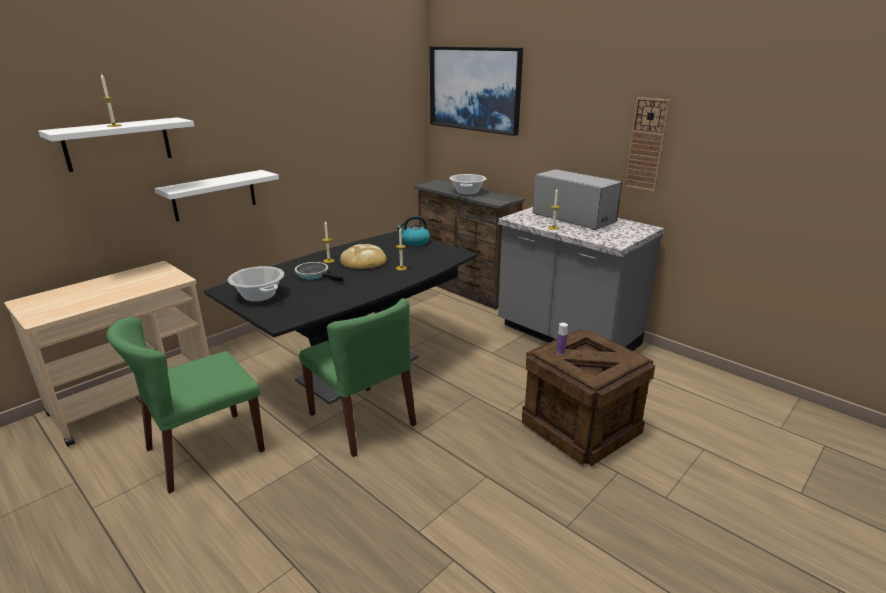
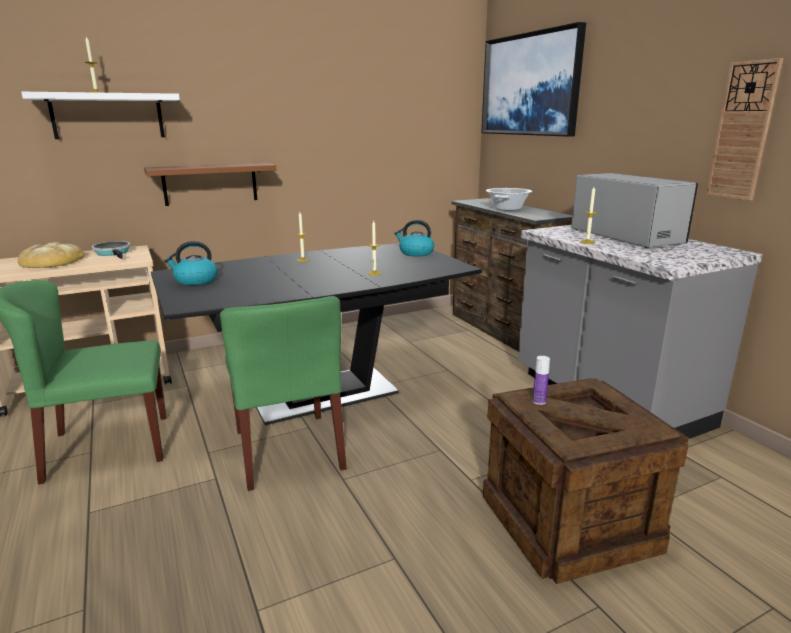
camera: 20 degrees right, 5 degrees down
(214, 195) = (210, 184): white shelf -> brown shelf
(259, 295) = (195, 281): cooking pot -> kettle
(315, 275) = (273, 270): frying pan -> frying pan (113, 253)
(364, 260) = (340, 263): bread -> bread (52, 261)

